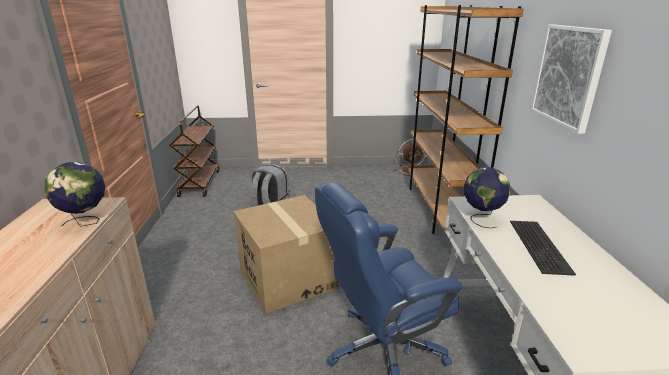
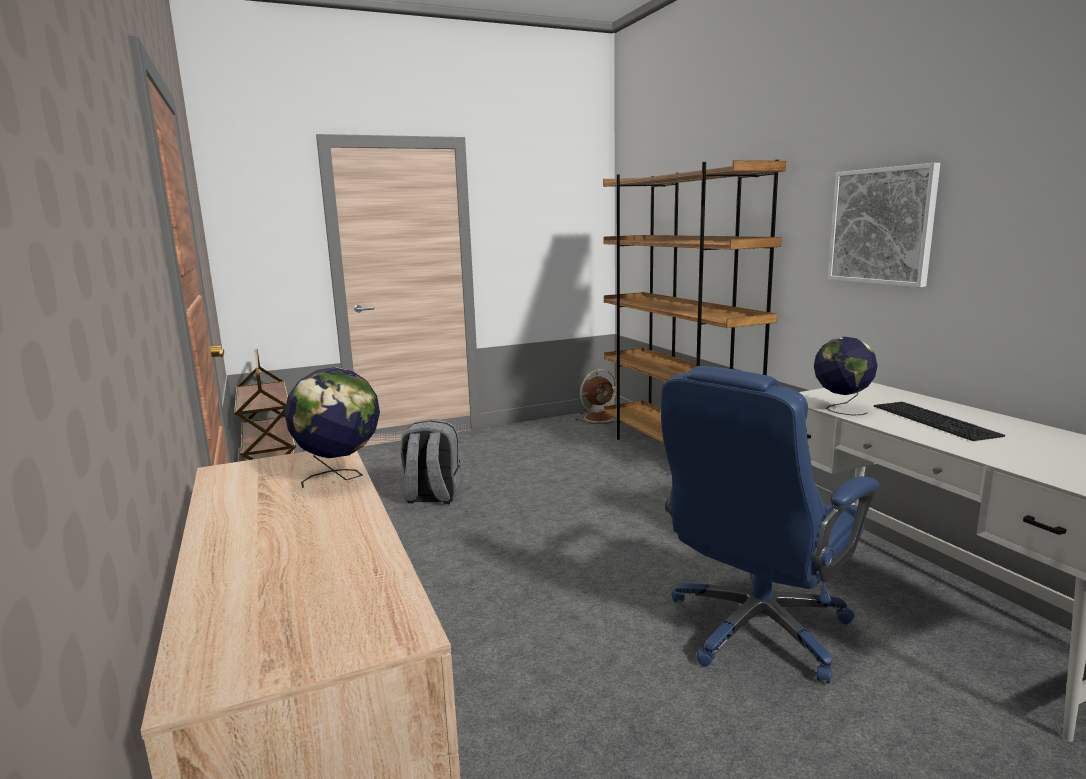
camera: 20 degrees left, 10 degrees down
(288, 278) = (542, 576): cardboard box -> none

